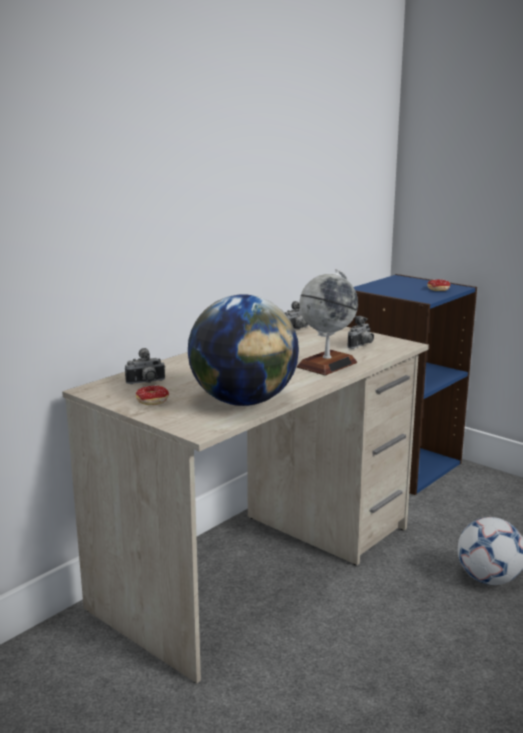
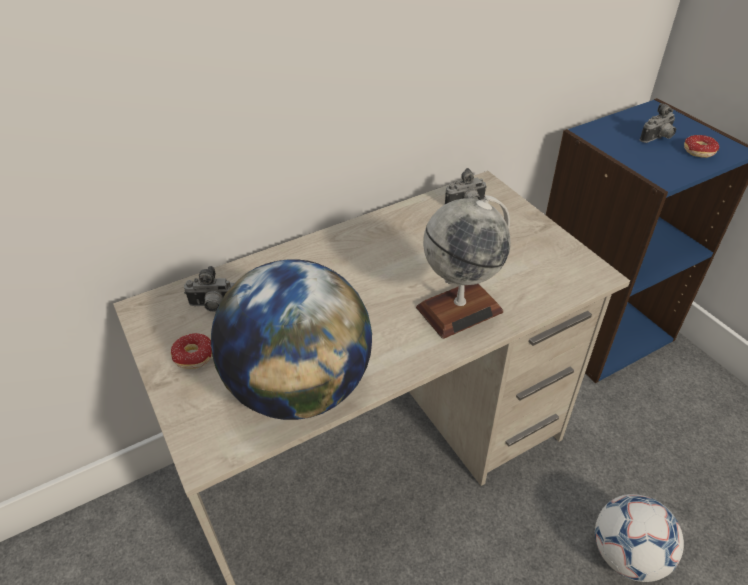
camera: 20 degrees right, 25 degrees up
(361, 345) = (531, 265): camera -> camera (657, 139)

